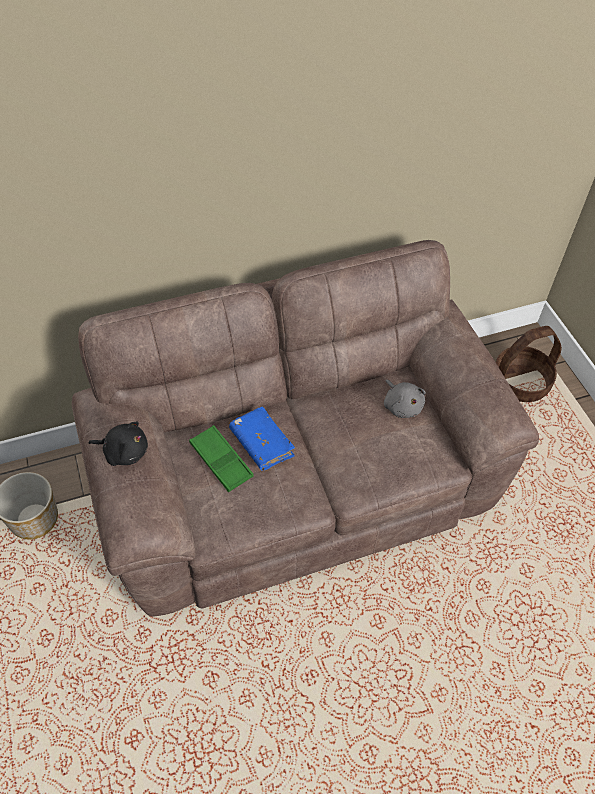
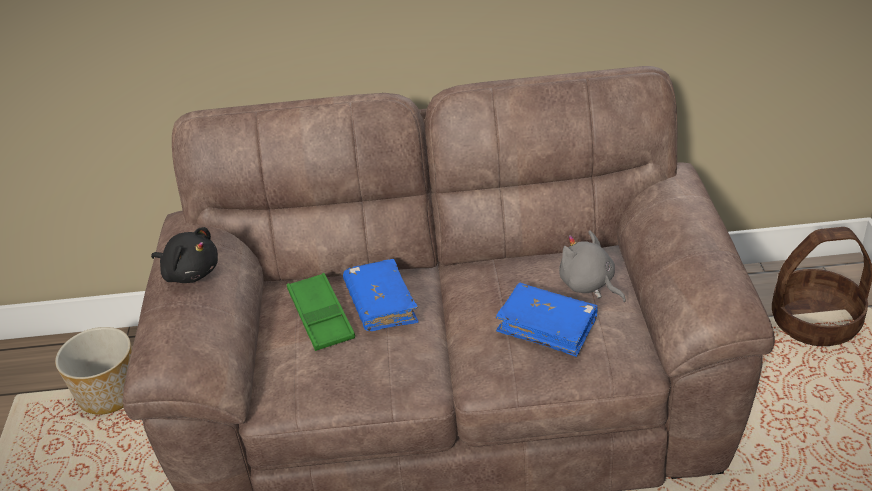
camera: 20 degrees right, 15 degrees down
(385, 446) = (547, 327): none -> blue book
(402, 405) = (589, 285): grey plush toy -> grey plush toy turned 150 degrees clockwise

